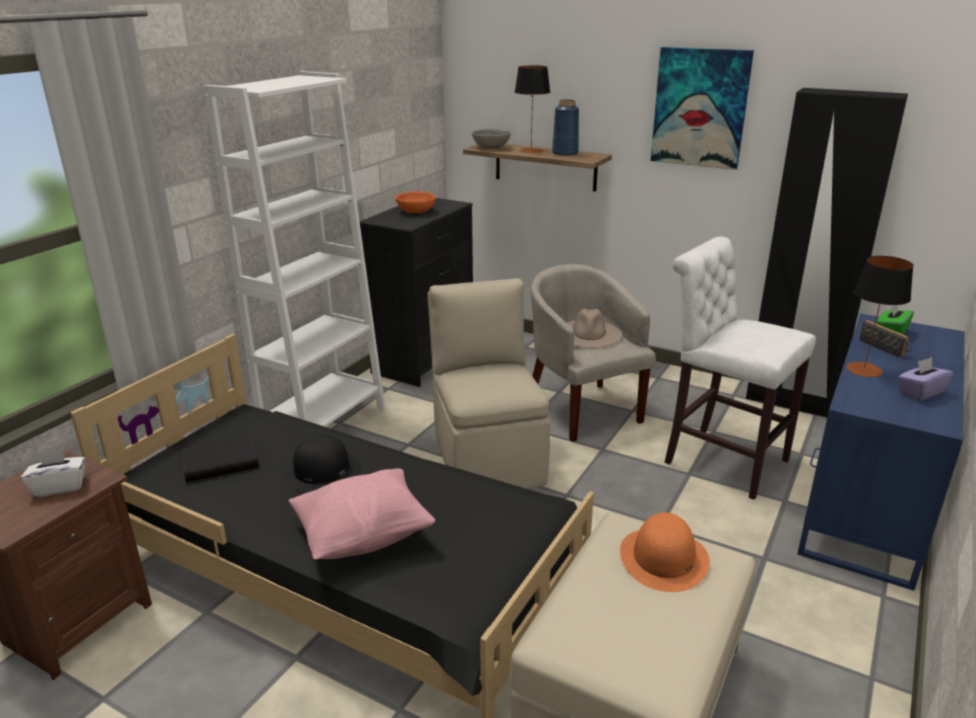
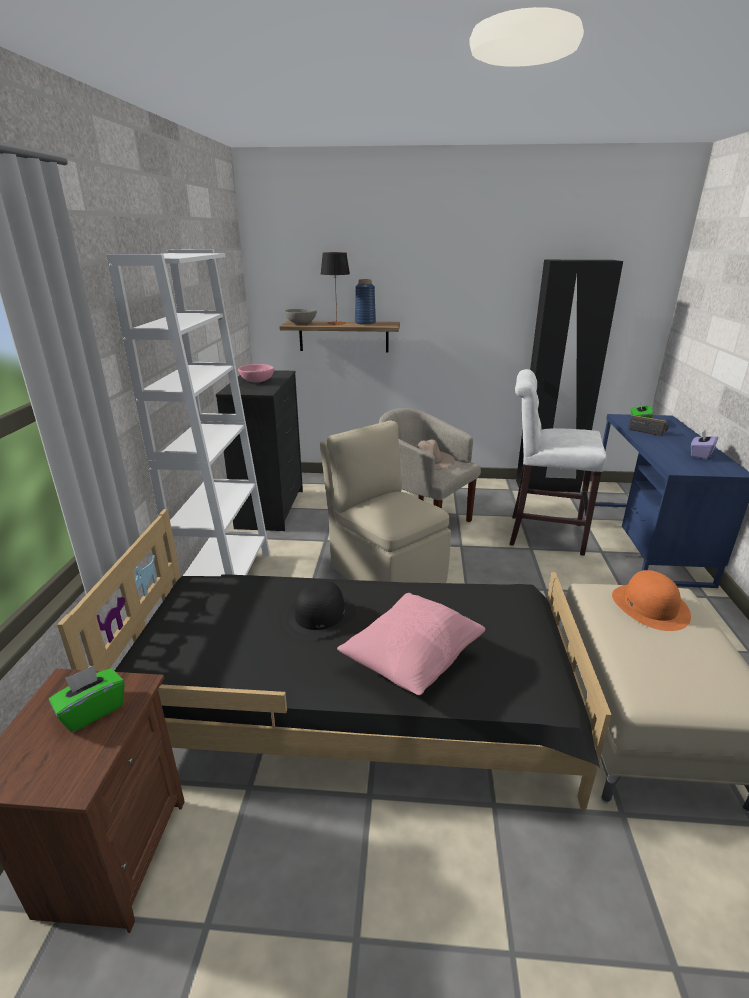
camera: 25 degrees left, 0 degrees up
(60, 486) = (92, 710): white tissue box -> green tissue box
(221, 461) = (214, 634): black book -> none
(416, 212) = (257, 381): orange bowl -> pink bowl
(700, 108) = (468, 279): picture -> none
(864, 369) = (654, 446): table lamp -> none

